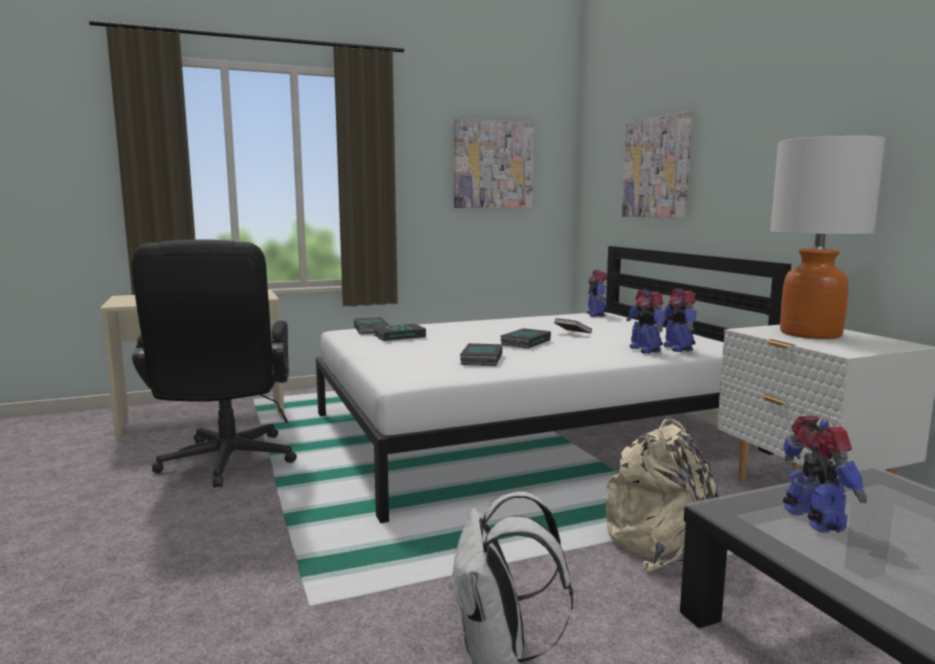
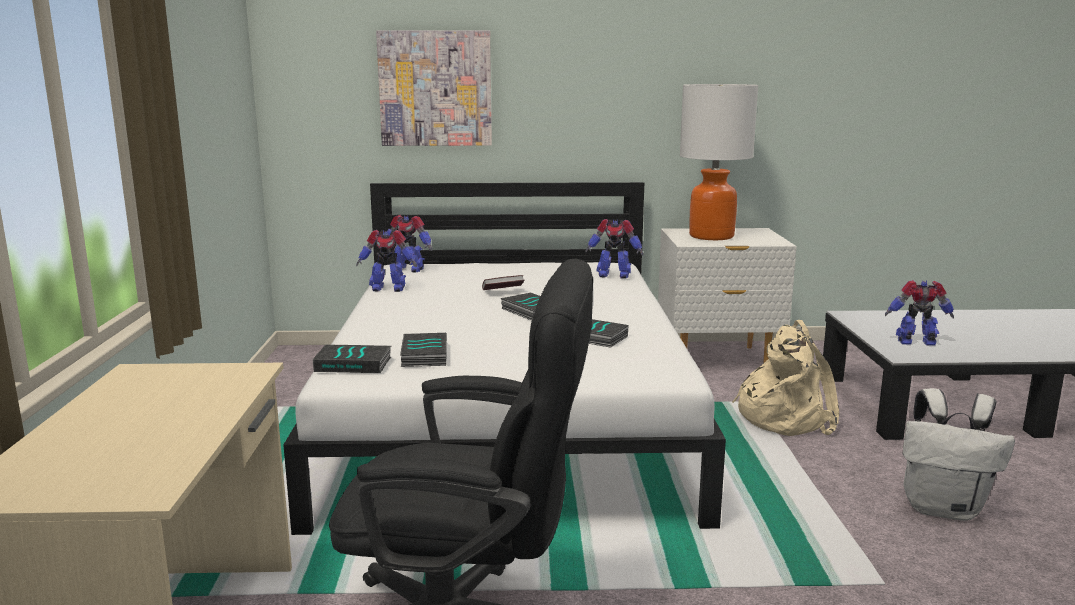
camera: 70 degrees left, 5 degrees up
(493, 165) = (210, 81): picture -> none
(645, 349) = (608, 284): toy robot -> toy robot (388, 288)

